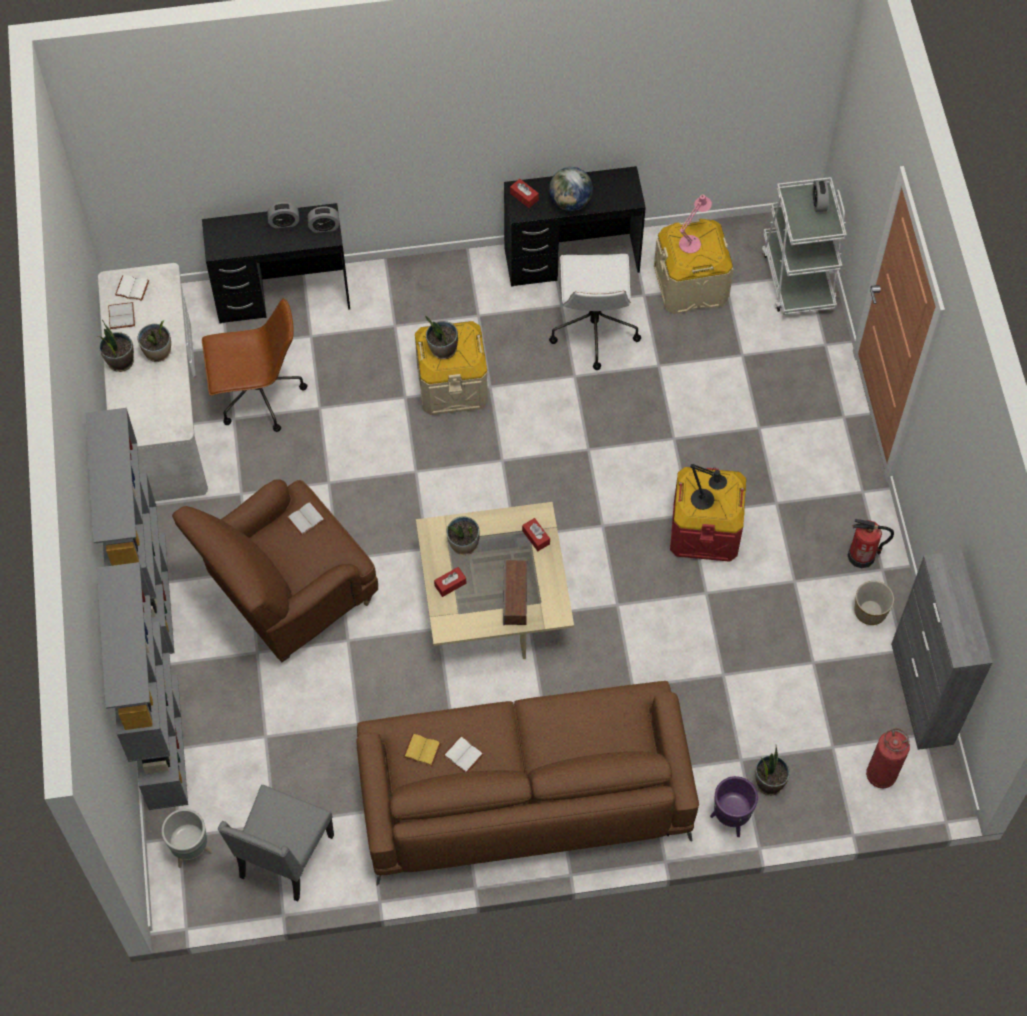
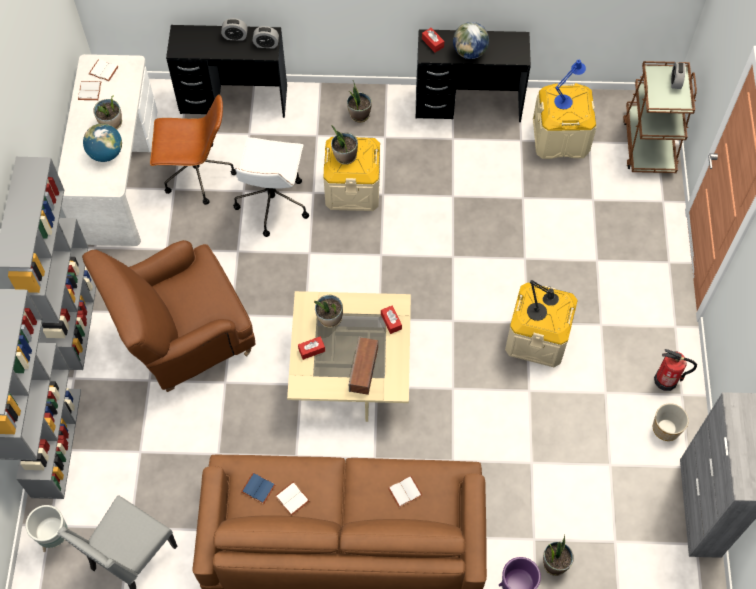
camera: 10 degrees right, 0 degrees up
(120, 361) = (79, 126): potted plant -> potted plant (359, 115)
(160, 390) = (106, 153): none -> globe
(306, 518) = (203, 276): white book -> white book (405, 491)
(421, 751) = (257, 489): yellow book -> blue book
(593, 329) = (475, 161): white office chair -> white office chair (272, 202)
(692, 242) = (565, 100): pink table lamp -> blue table lamp
(705, 529) = (537, 337): red storage box -> beige storage box
(798, 277) = (649, 144): white cart -> brown cart
(881, 775) = (653, 574): fire extinguisher -> none

